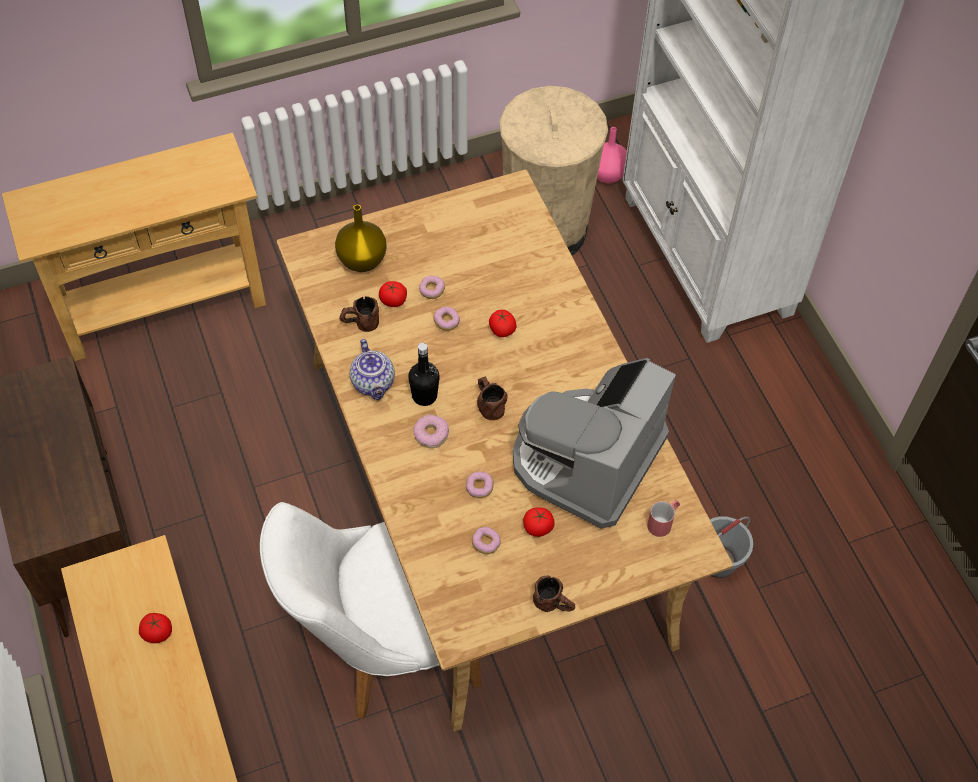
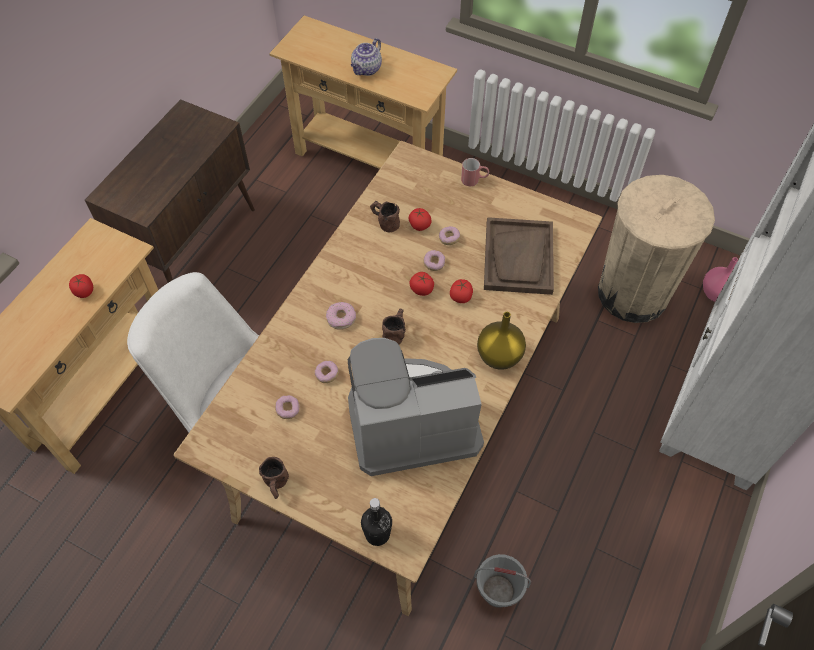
camera: 50 degrees right, 0 degrees up
(361, 261) = (431, 189): yellow vase -> yellow vase (498, 357)
(373, 383) = (348, 261): teapot -> teapot (366, 69)
(424, 396) = (366, 293): black bottle -> black bottle (377, 534)
(506, 258) = (518, 258): none -> brown tray
(538, 527) = (328, 431): tomato -> tomato (422, 289)
(663, 522) = (406, 506): red mug -> red mug (474, 180)

